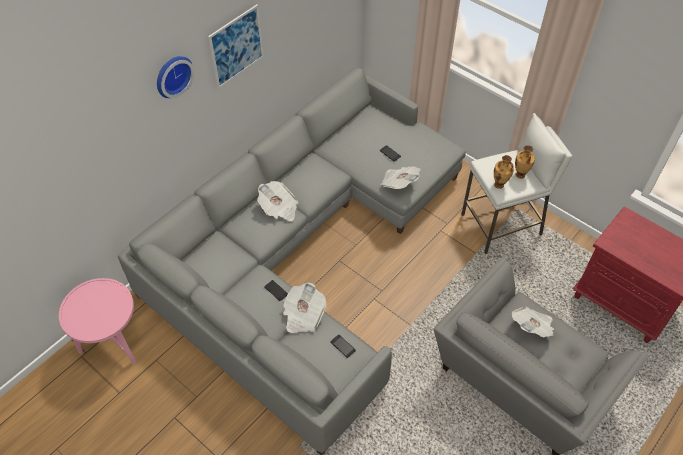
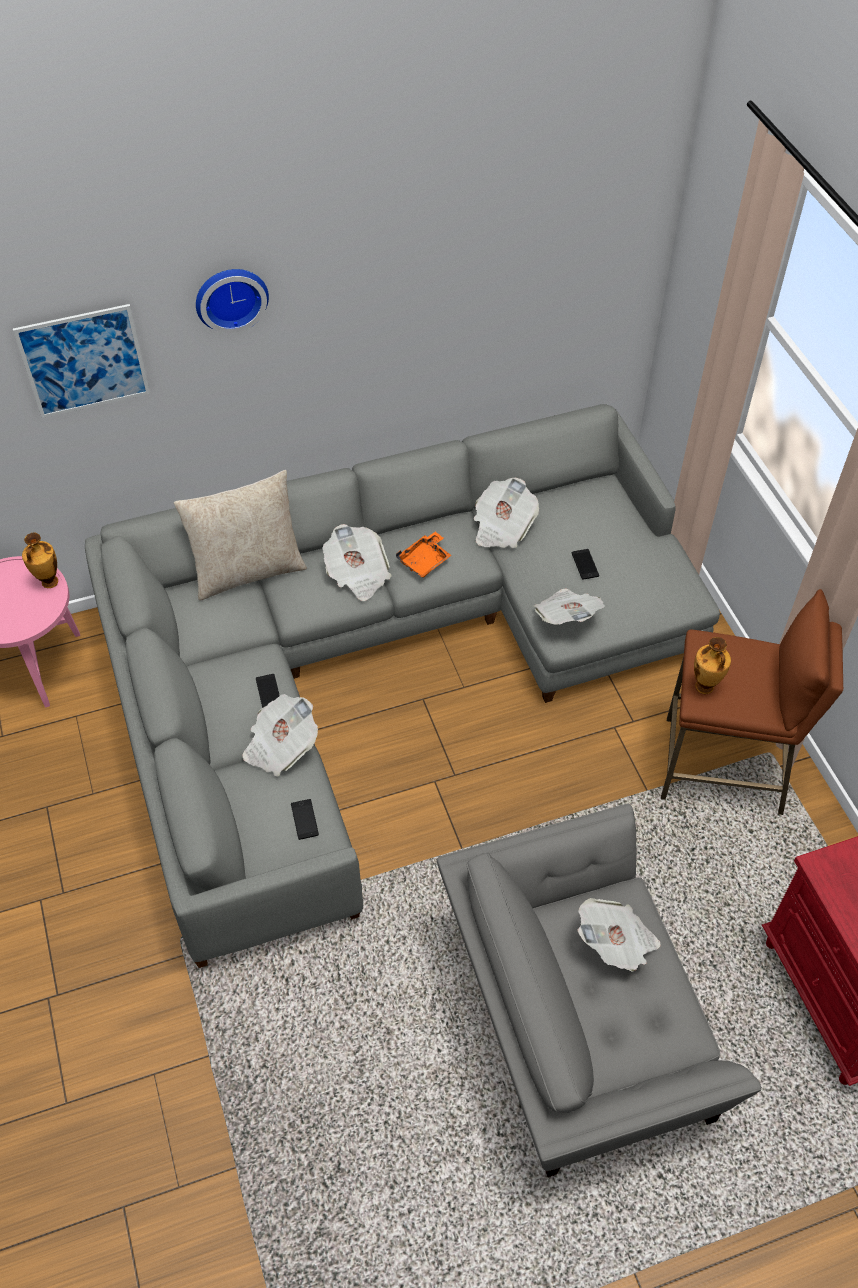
camera: 30 degrees right, 0 degrees up
(217, 233) = (248, 571): none -> beige pillow
(236, 46) = (365, 291): picture -> picture (84, 361)
(309, 186) = (425, 561): none -> orange tray
(335, 152) = (502, 527): none -> newspaper
(502, 225) = (724, 766): white stool -> brown stool
(520, 175) = (753, 688): vase -> vase (49, 582)

